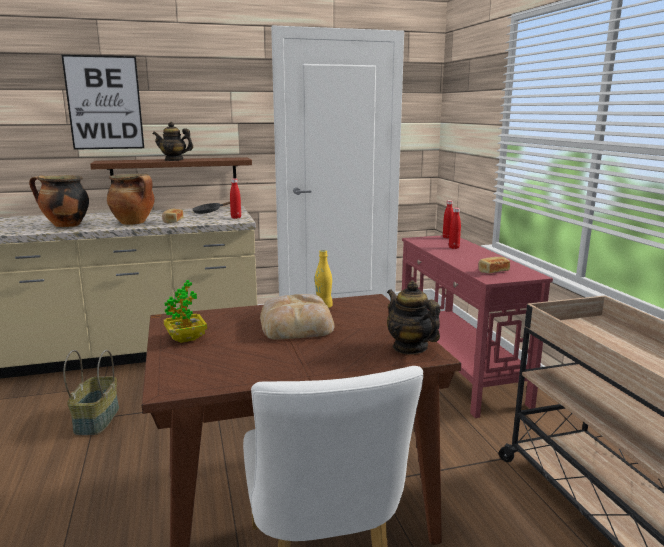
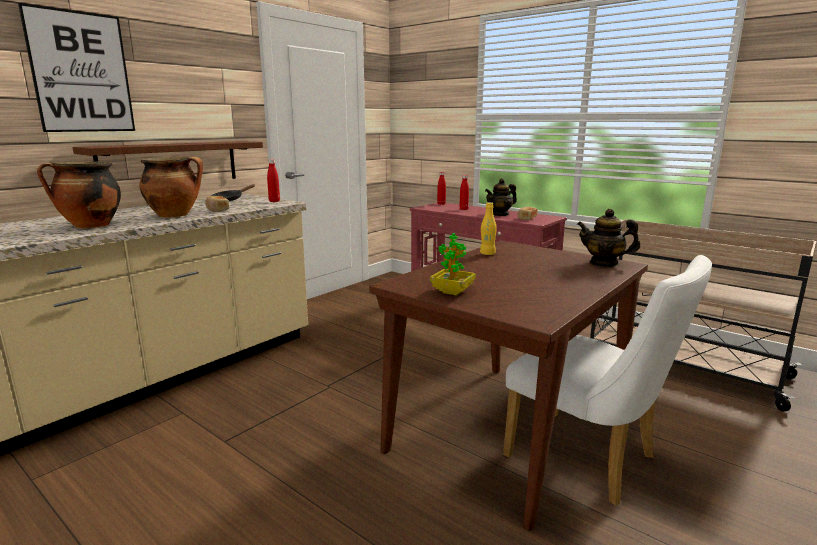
camera: 35 degrees left, 0 degrees up
(96, 419) = (228, 441): basket -> none
(174, 160) = (179, 143): teapot -> teapot (500, 214)
(297, 324) = (503, 266): bread -> none

